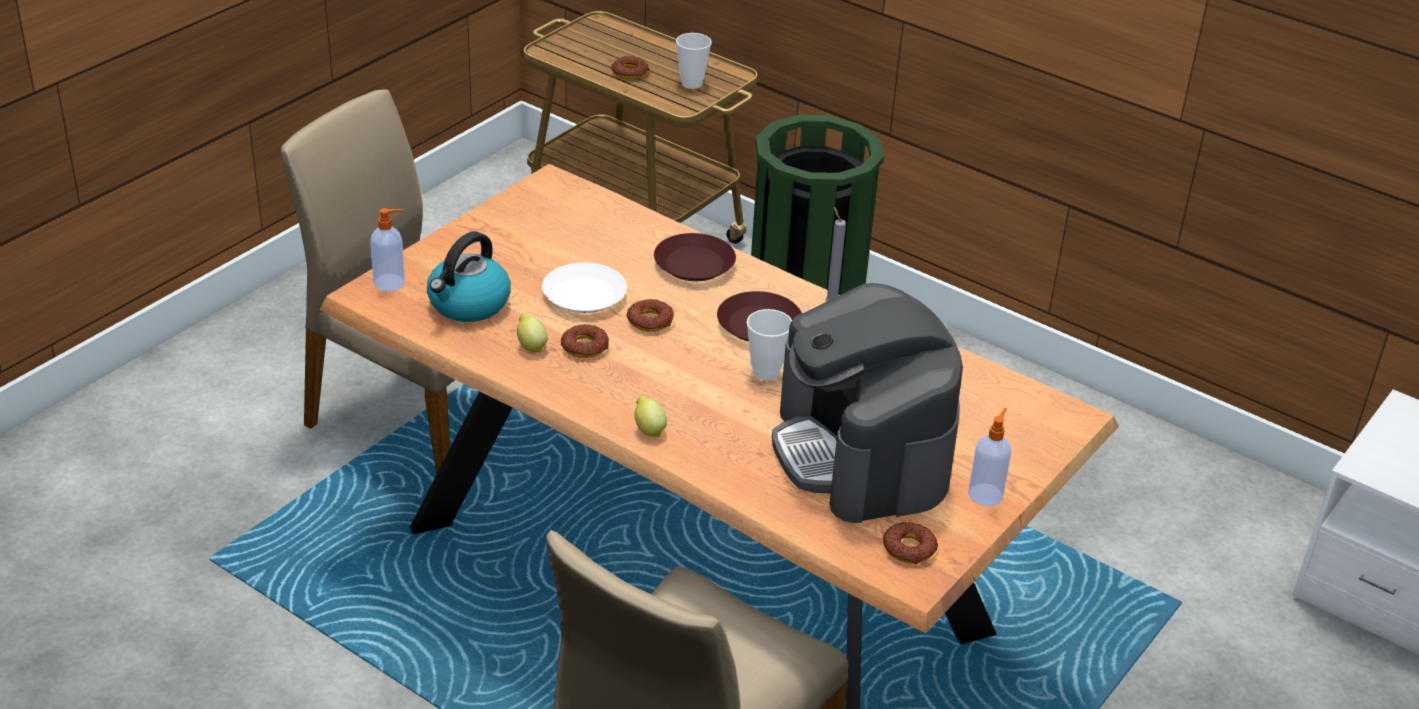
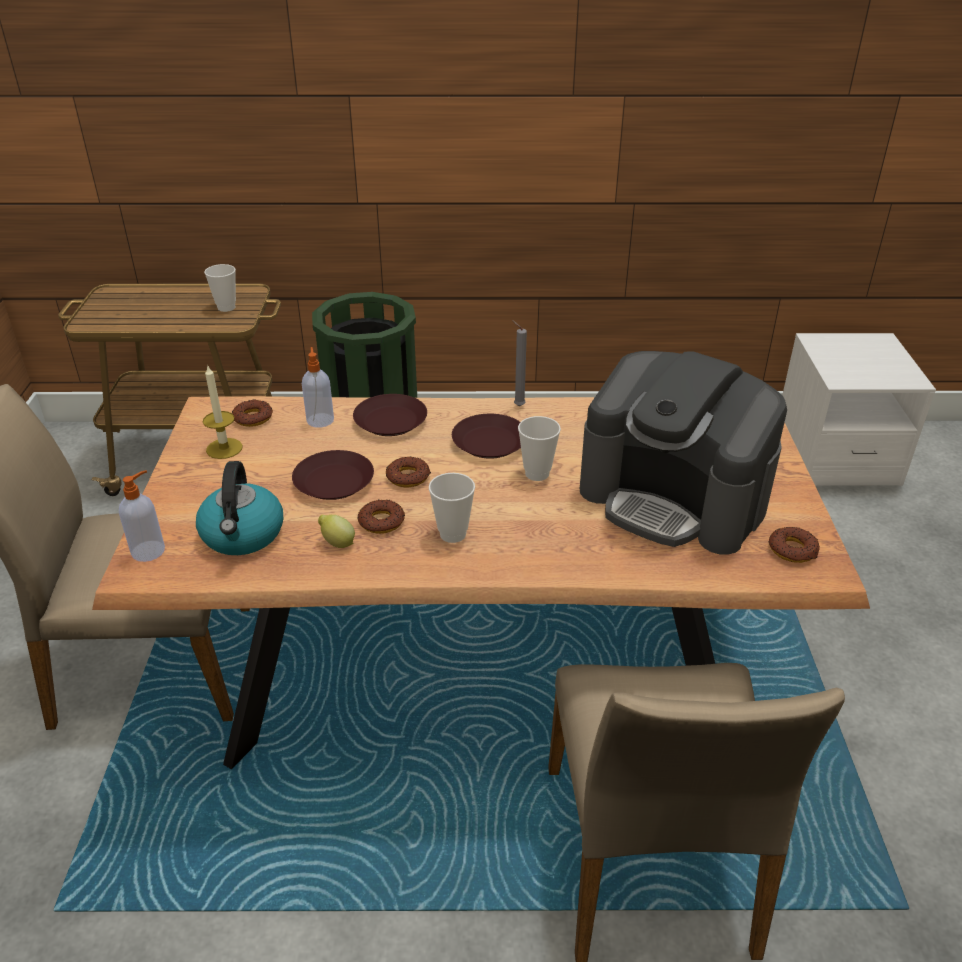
camera: 35 degrees left, 0 degrees up
(528, 225) = (224, 448): none -> candle
(585, 295) = (334, 481): white plate -> brown plate
(629, 385) = (453, 534): none -> cup
(630, 72) = (170, 316): donut -> donut (253, 418)
(648, 430) = (511, 562): lemon -> none
(986, 494) = (780, 484): soap dispenser -> soap dispenser (320, 420)

